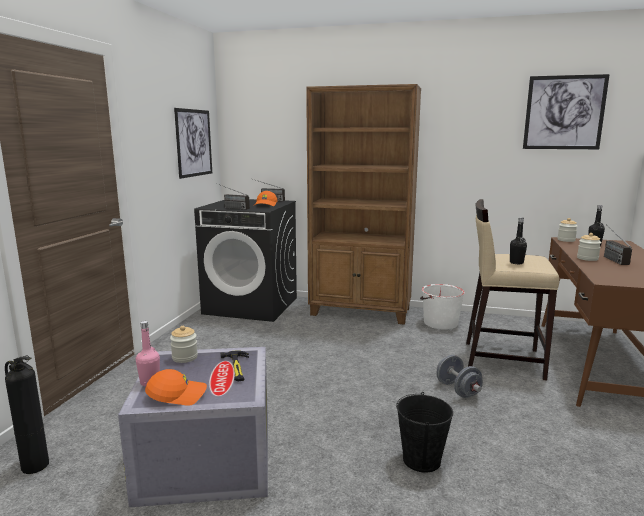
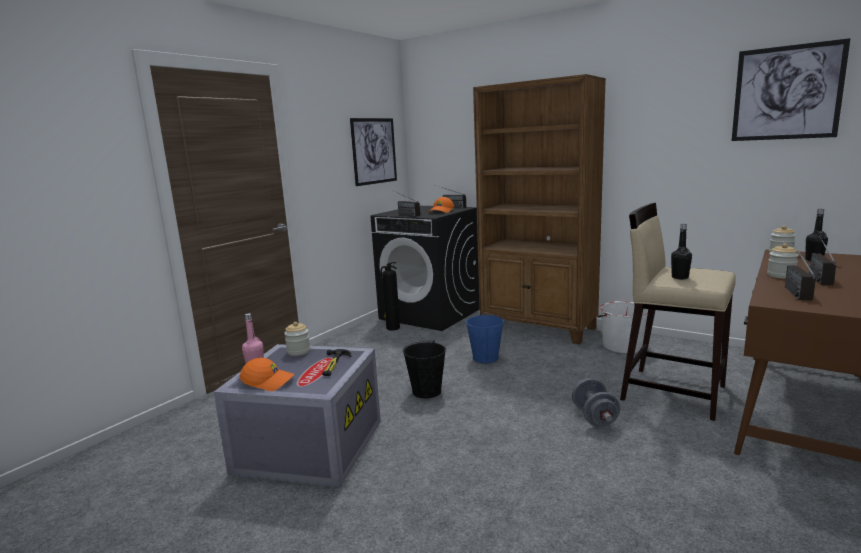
camera: 20 degrees right, 0 degrees up
(34, 465) = (180, 431): fire extinguisher -> fire extinguisher (392, 328)
(330, 344) = (485, 358): none -> blue bucket
(422, 459) = (507, 480): black bucket -> black bucket (427, 391)
(608, 270) = (792, 290): none -> radio

